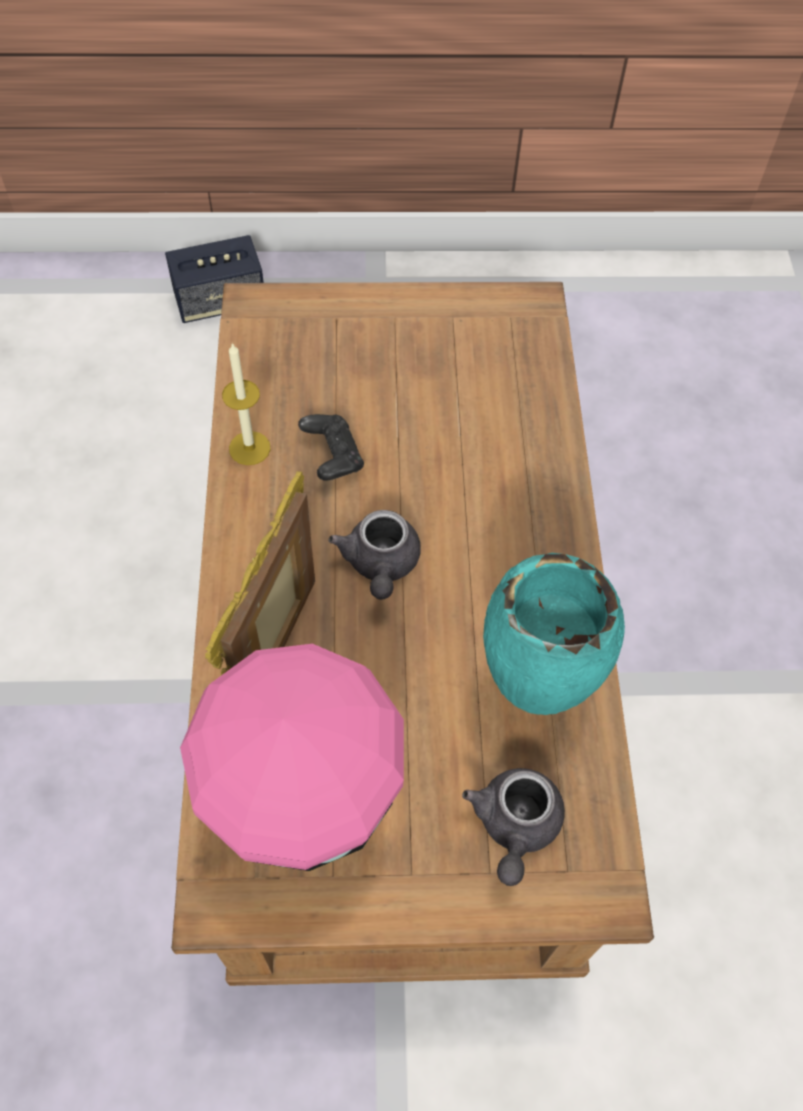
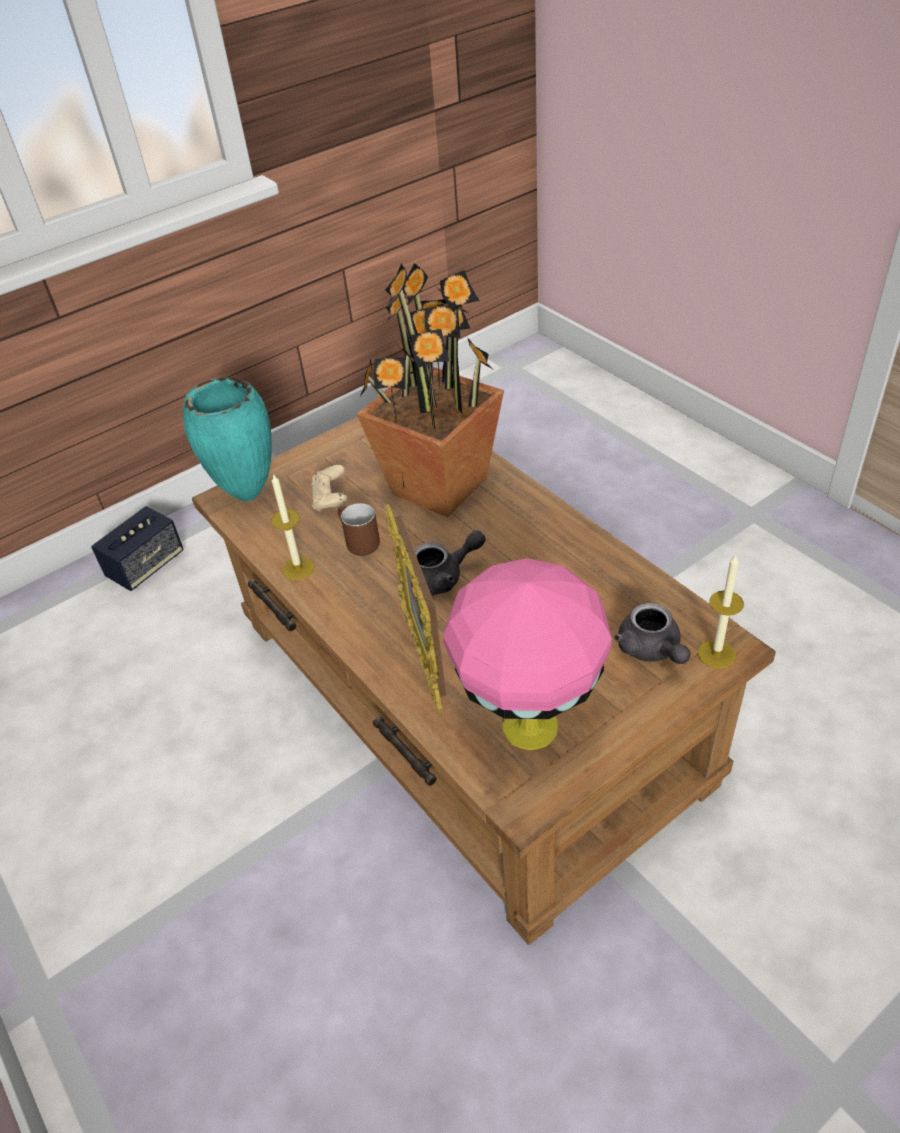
camera: 30 degrees left, 15 degrees down
(332, 457) = (357, 543): black game controller -> brown mug
(355, 379) = (331, 499): none -> beige game controller
(380, 565) = (442, 577): grey teapot -> grey teapot turned 75 degrees counterclockwise
(483, 439) = (439, 485): none -> potted plant
(531, 693) = (593, 584): turquoise vase -> turquoise vase (247, 496)
(581, 888) = (716, 654): none -> candle

